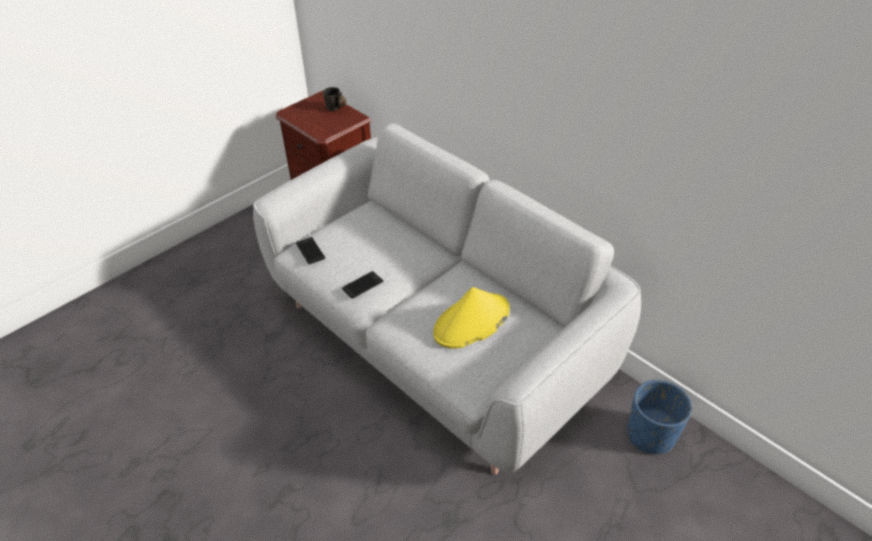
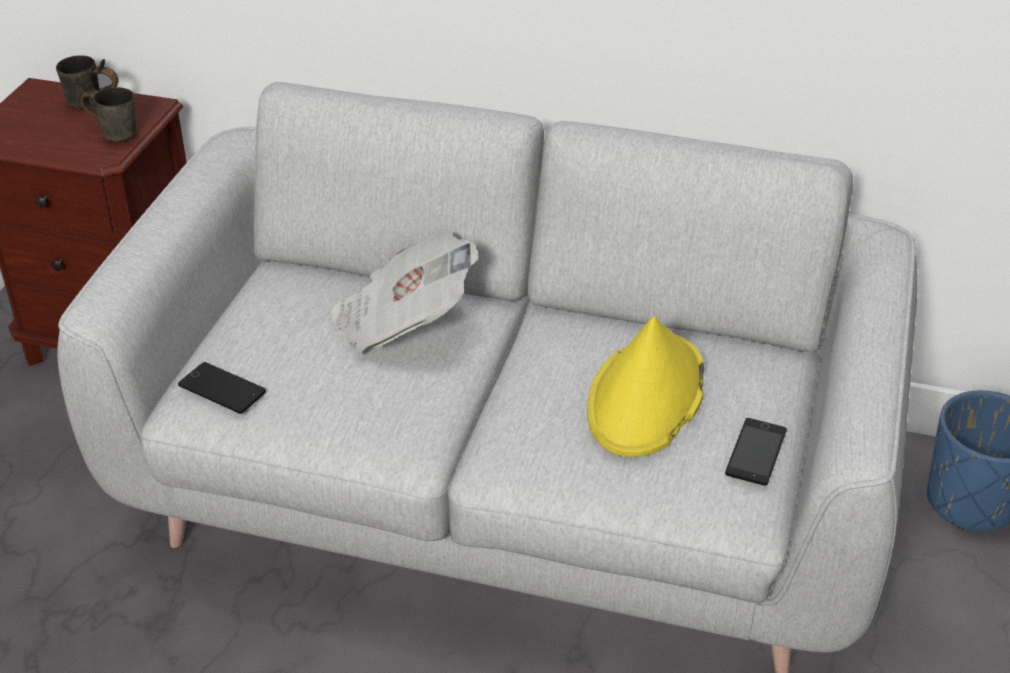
camera: 30 degrees left, 5 degrees down
(335, 125) = (116, 131): none -> grey mug
(362, 285) = (386, 411): phone -> phone (756, 452)
(399, 248) = (402, 322): none -> newspaper

